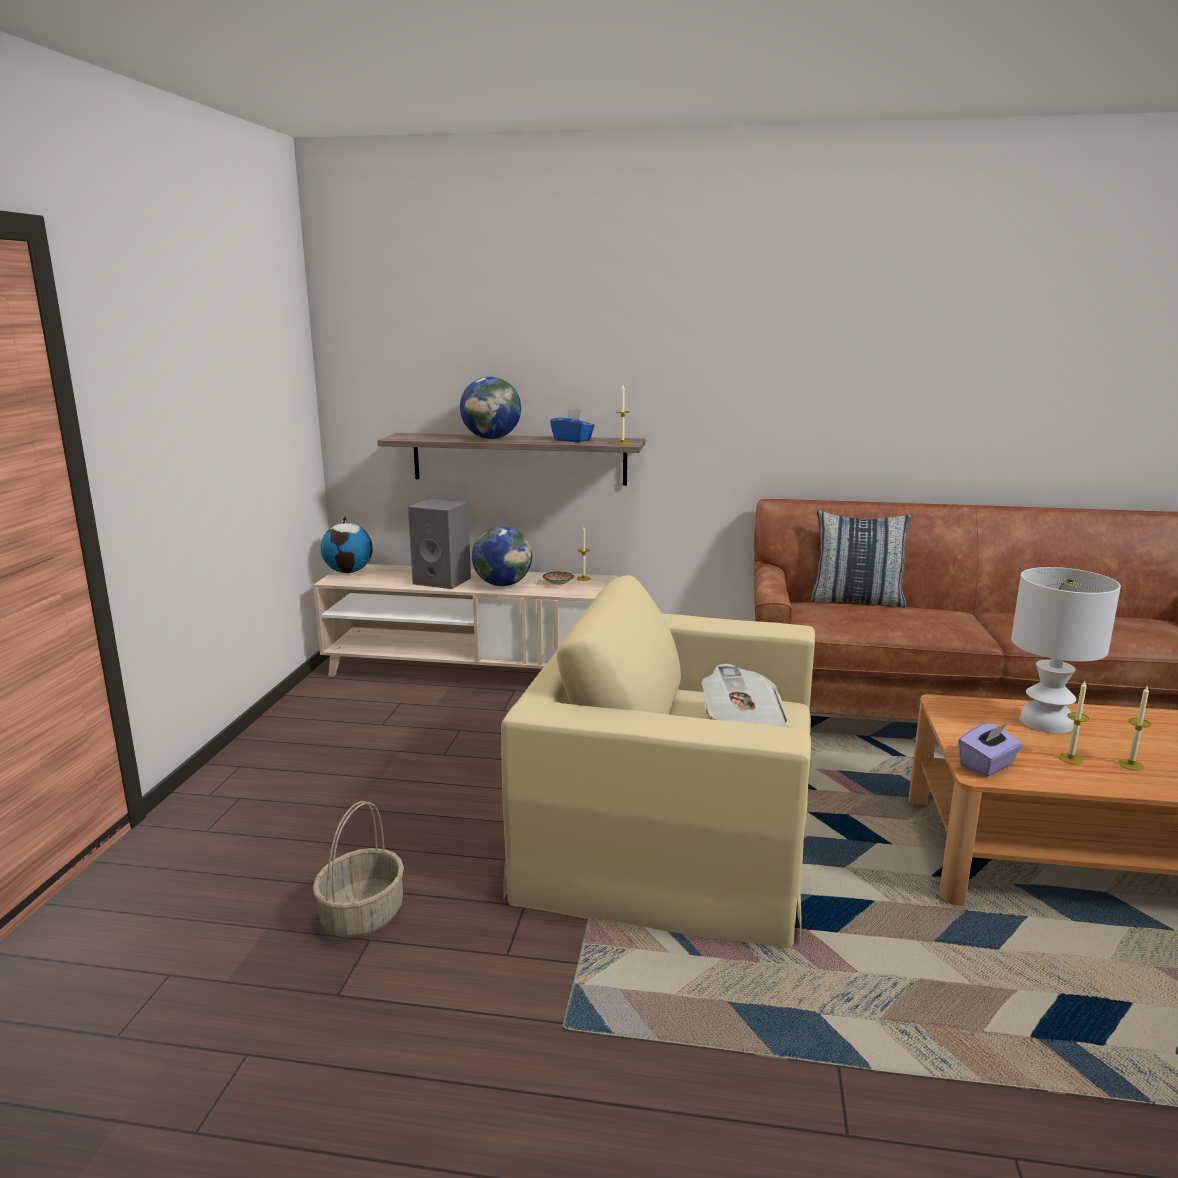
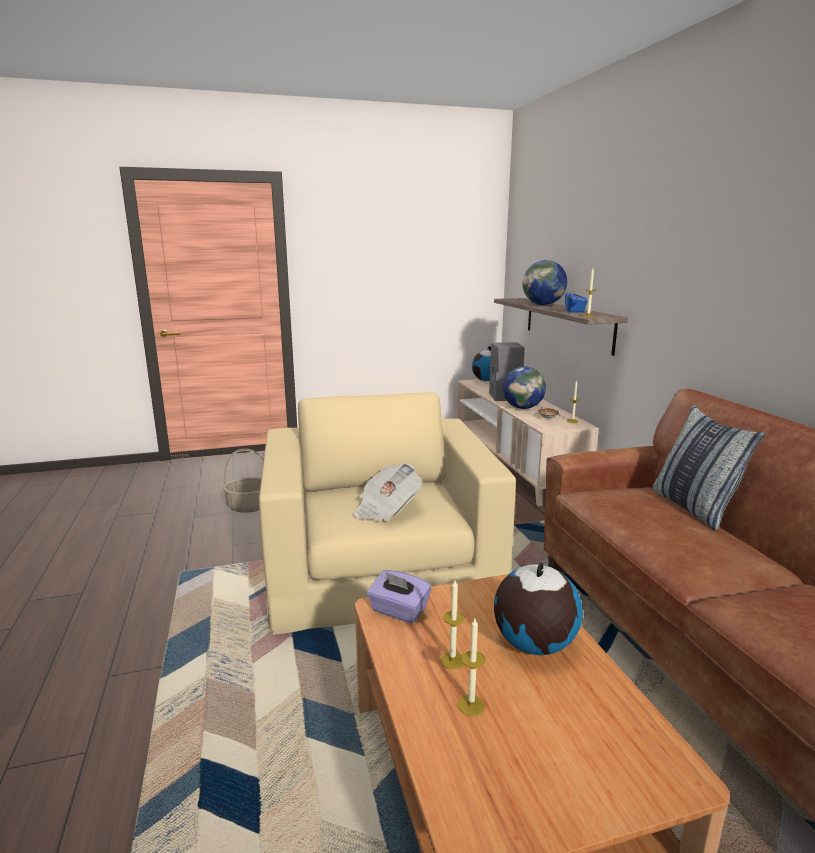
camera: 65 degrees right, 0 degrees up
(1045, 723) = (533, 645): white table lamp -> globe

